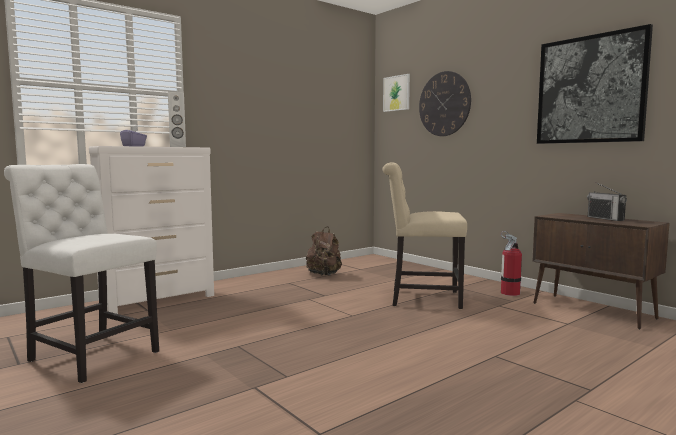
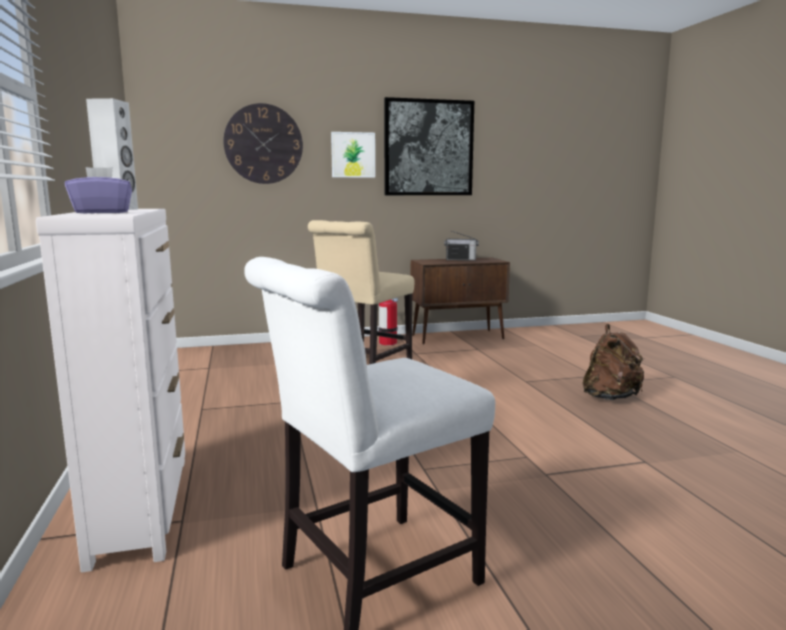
camera: 65 degrees left, 5 degrees up
(324, 275) = (201, 387): brown backpack -> brown backpack (610, 397)
(396, 93) = (176, 120): picture -> picture (353, 155)

